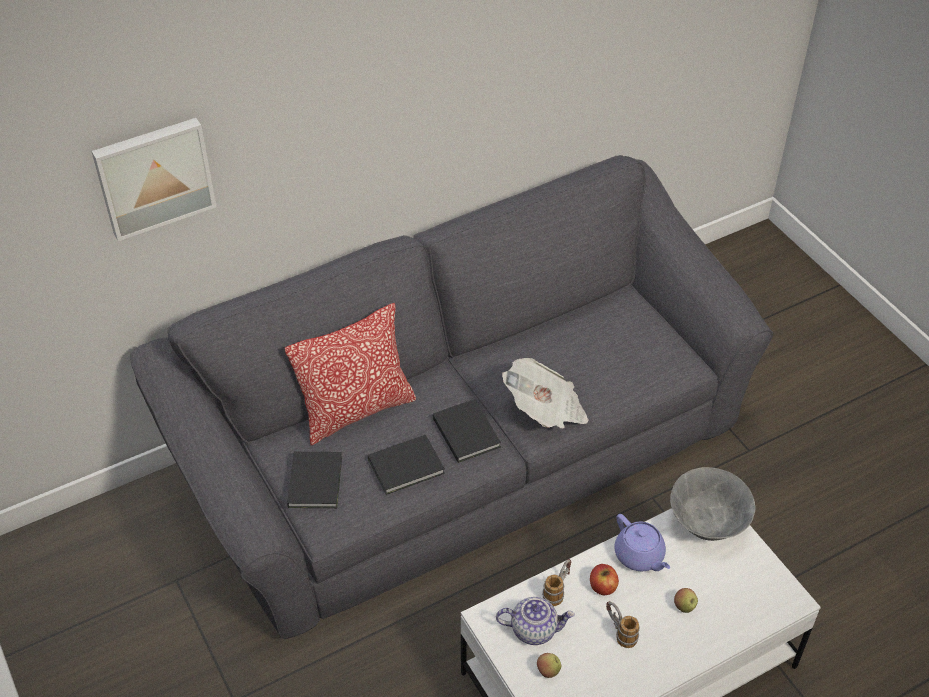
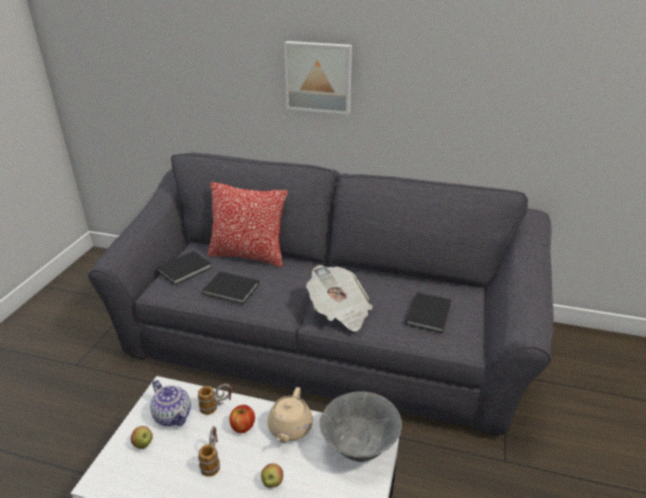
camera: 45 degrees right, 15 degrees down
(154, 176) = (196, 55): picture -> picture (319, 77)
(466, 431) = (283, 294): black book -> black book (429, 313)
(639, 556) = (290, 428): purple teapot -> beige teapot

